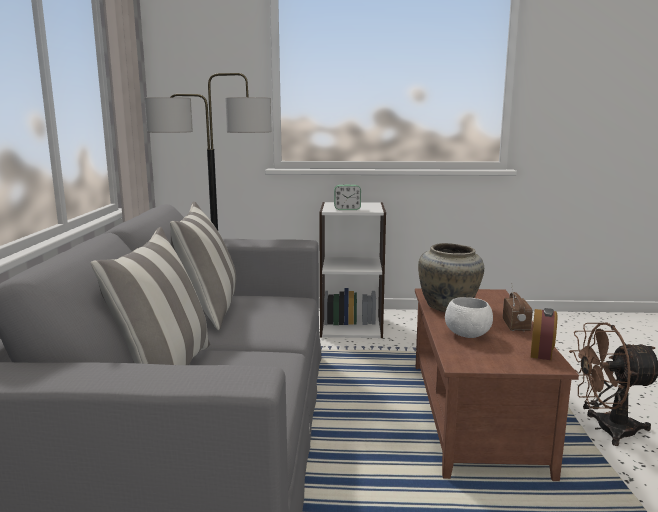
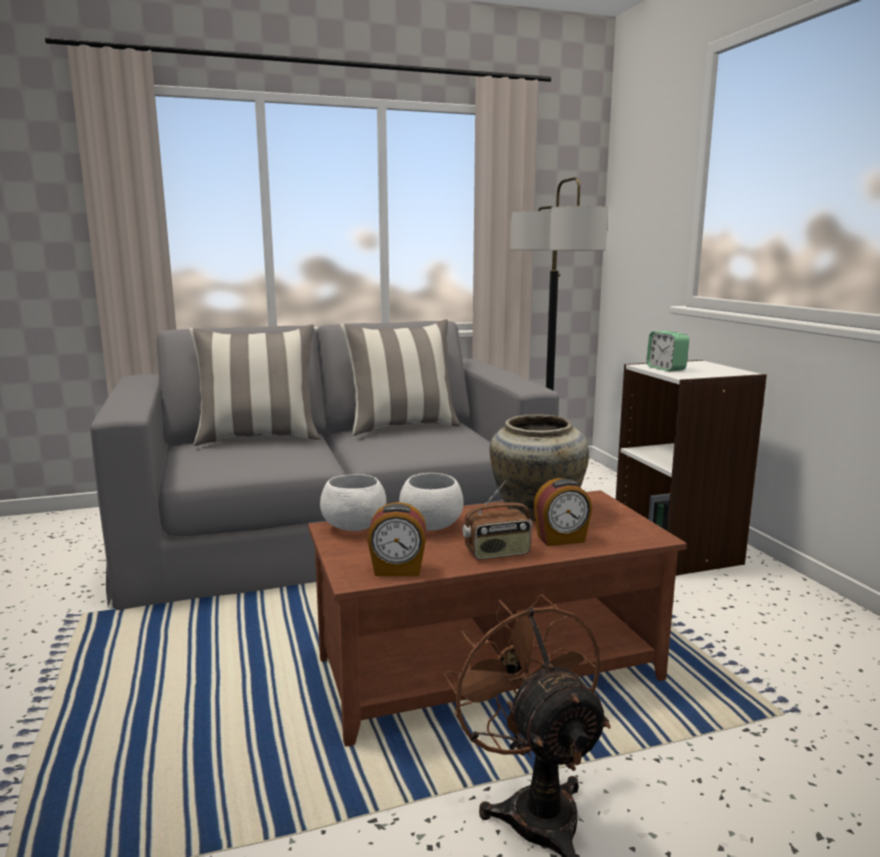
camera: 70 degrees right, 0 degrees up
(462, 357) = (354, 528): none -> white bowl
(497, 309) = (561, 539): none -> alarm clock

